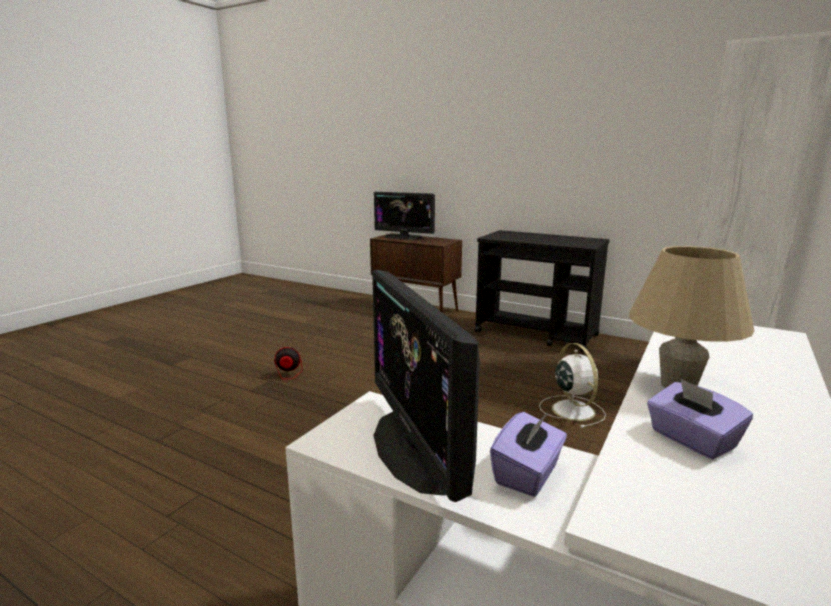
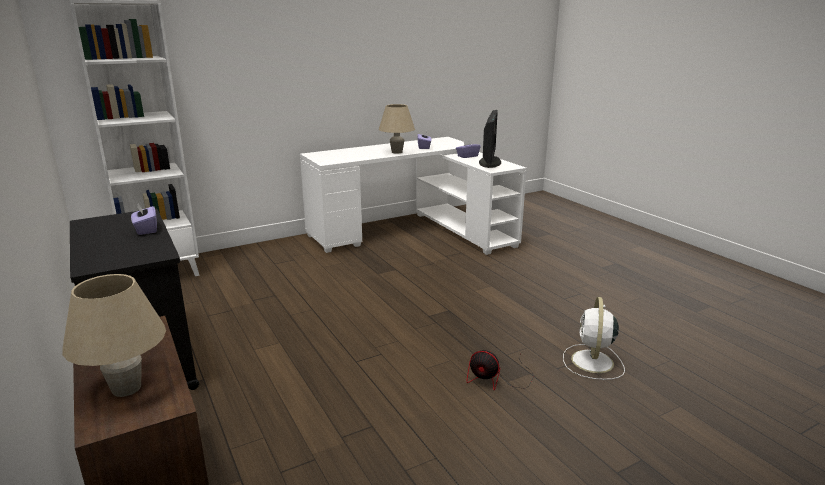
camera: 150 degrees left, 5 degrees up
(404, 237) = (126, 388): monitor -> beige table lamp
(544, 241) = (146, 229): none -> purple tissue box
(572, 409) = (296, 282): white fan -> white fan (592, 362)

